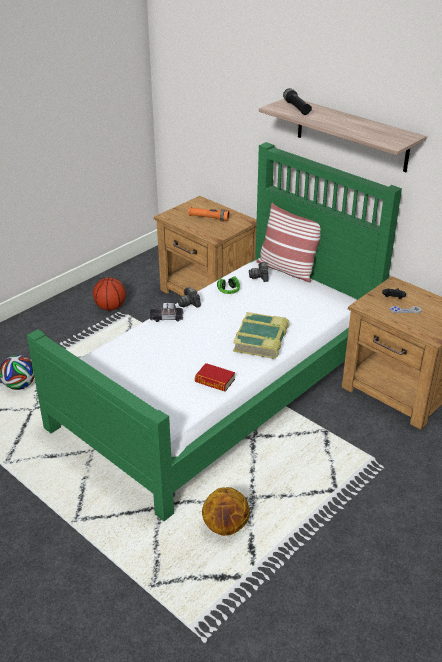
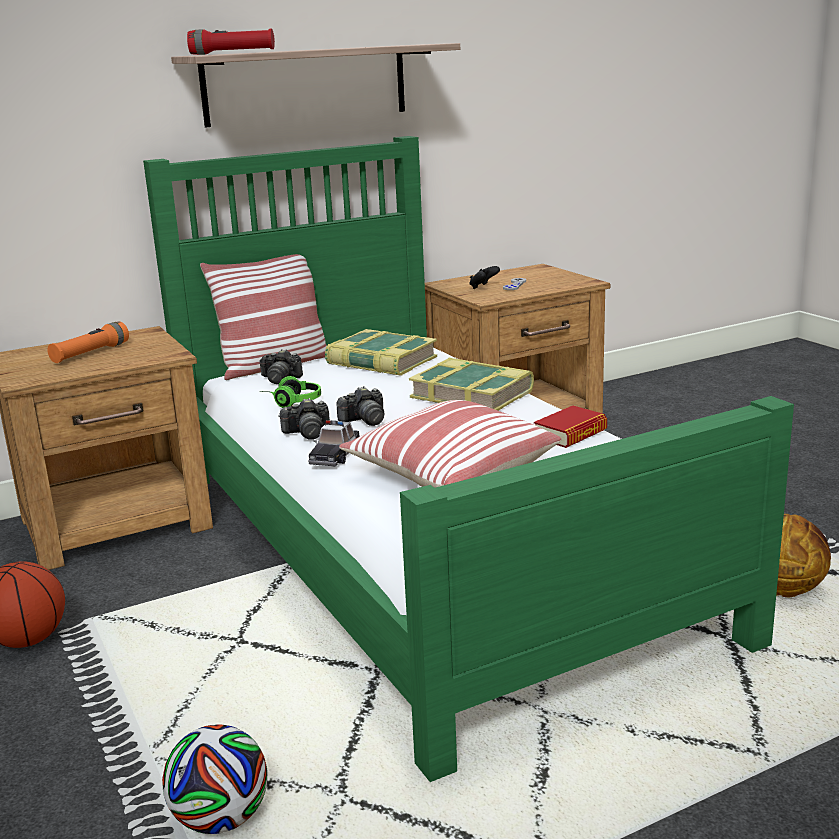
camera: 70 degrees left, 15 degrees down
(154, 352) = (450, 473): none -> pillow
(211, 315) = (364, 420): none -> camera
(296, 108) = (232, 53): black flashlight -> red flashlight
(302, 300) = (381, 362): none -> book

